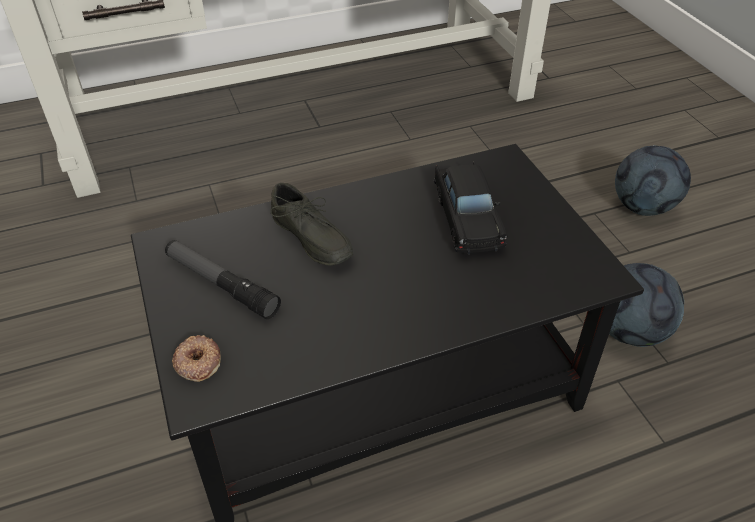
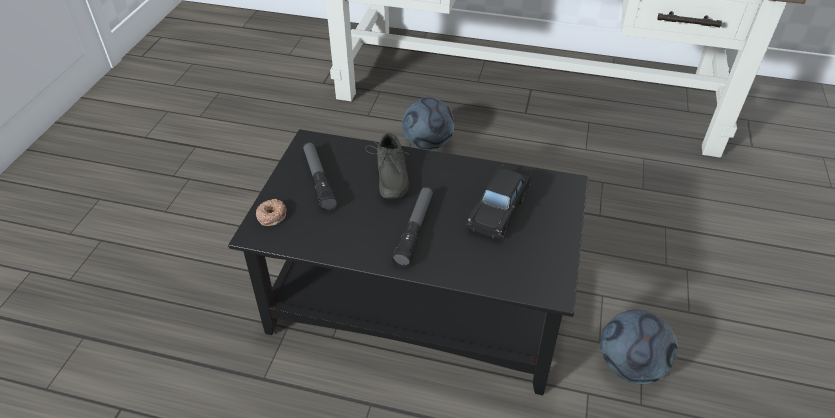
camera: 35 degrees right, 0 degrees up
(399, 286) = (415, 229): none -> flashlight
(643, 207) = (736, 285): football -> football (428, 144)

